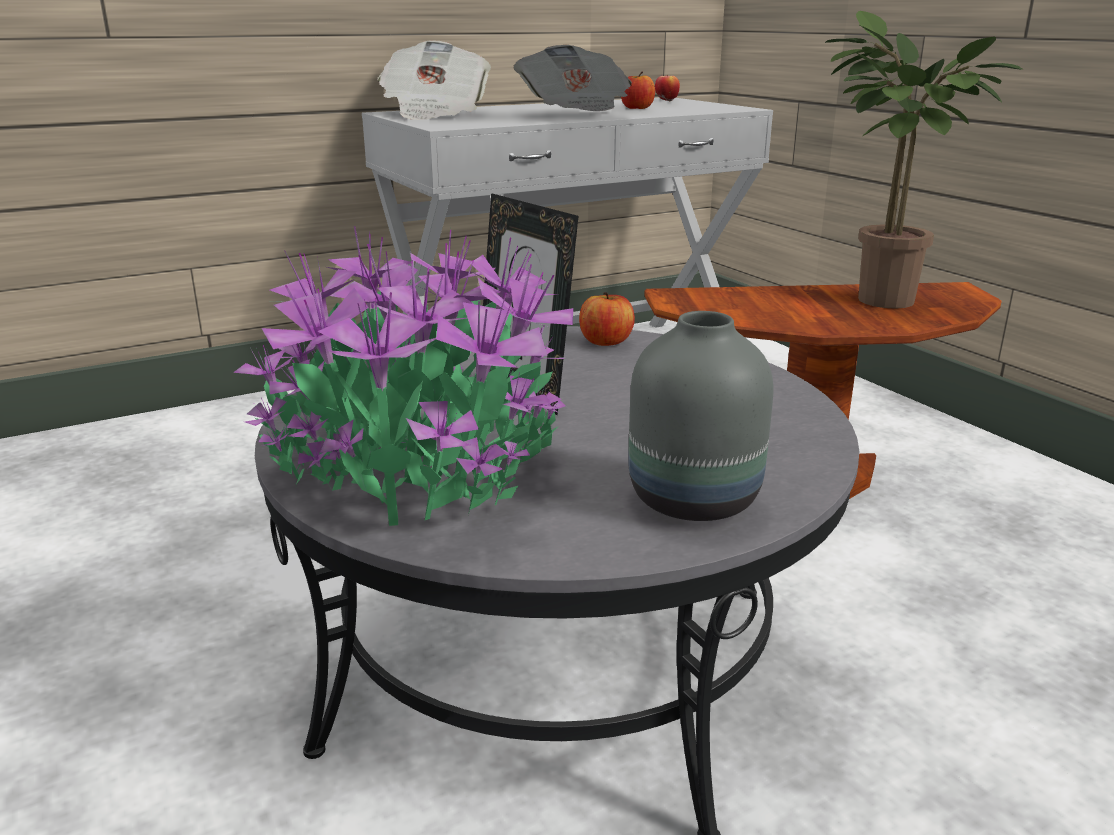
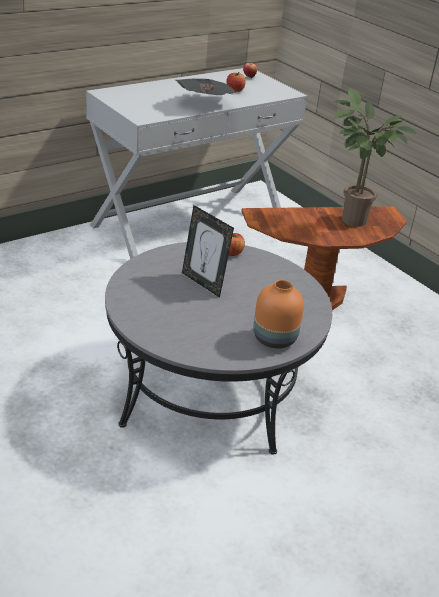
camera: 10 degrees left, 10 degrees up
(417, 469) = (174, 325): potted plant -> none
(434, 114) = (128, 96): newspaper -> none
(690, 499) = (273, 338): grey vase -> orange vase

